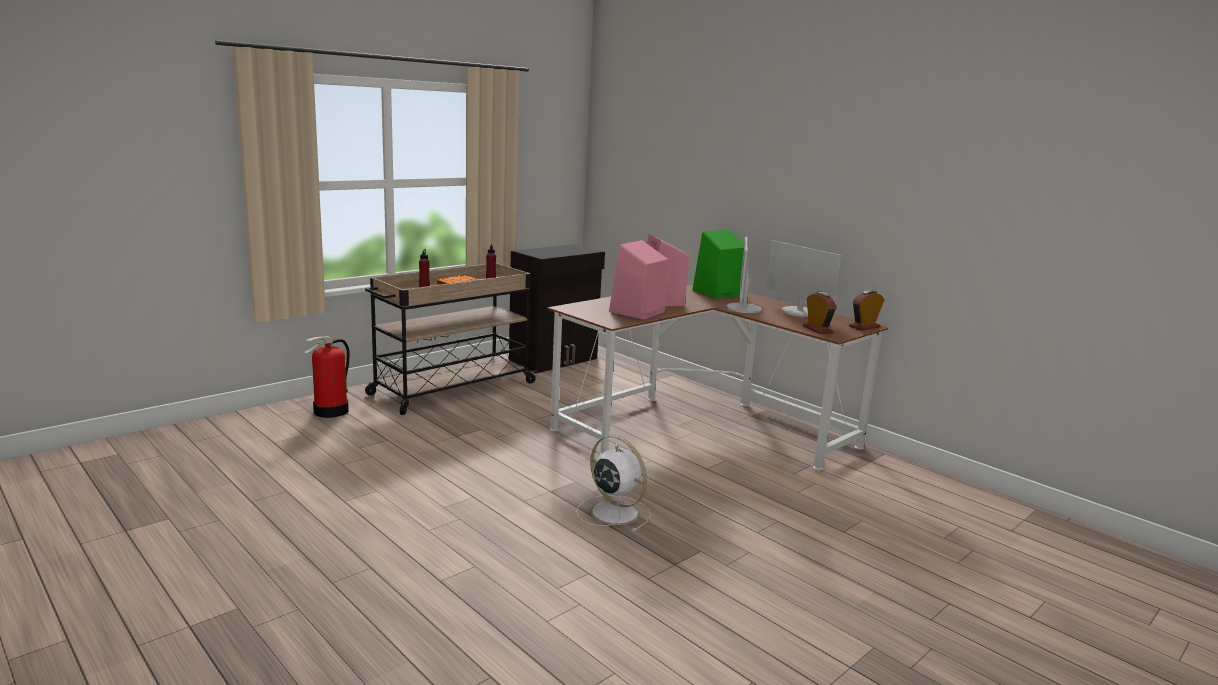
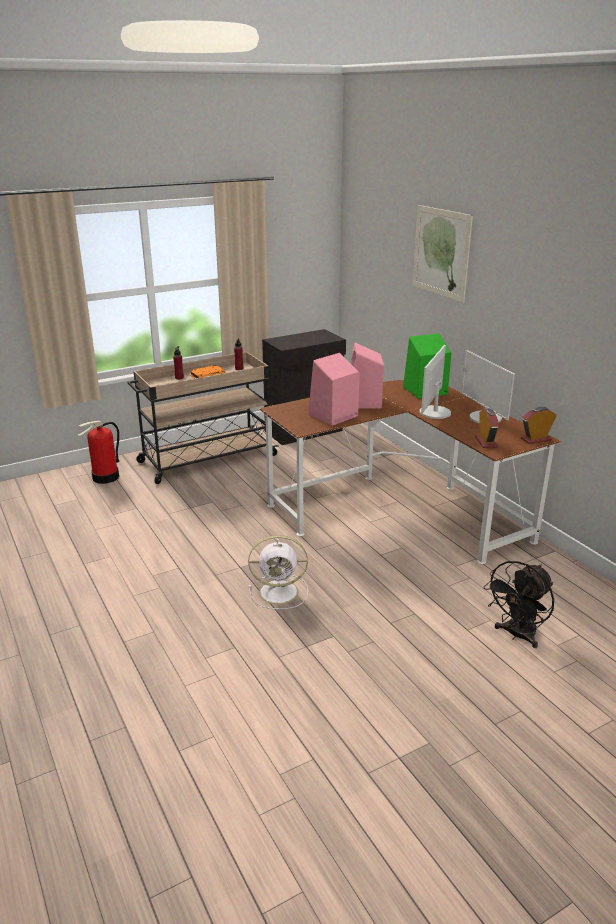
camera: 15 degrees right, 10 degrees up
(613, 512) = (280, 592): white fan -> white fan turned 120 degrees clockwise
(725, 146) = (441, 252): none -> picture
(898, 532) = (517, 635): none -> black fan

